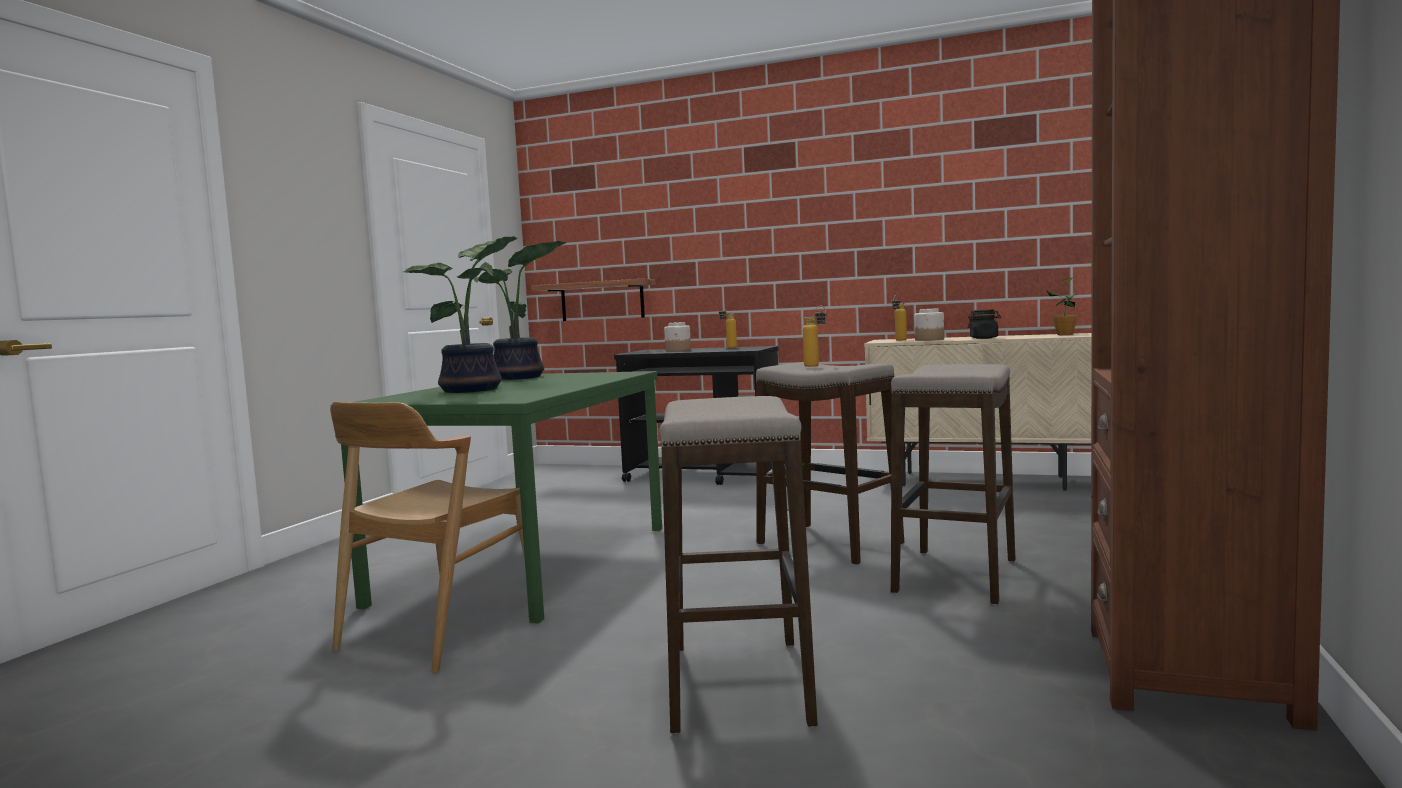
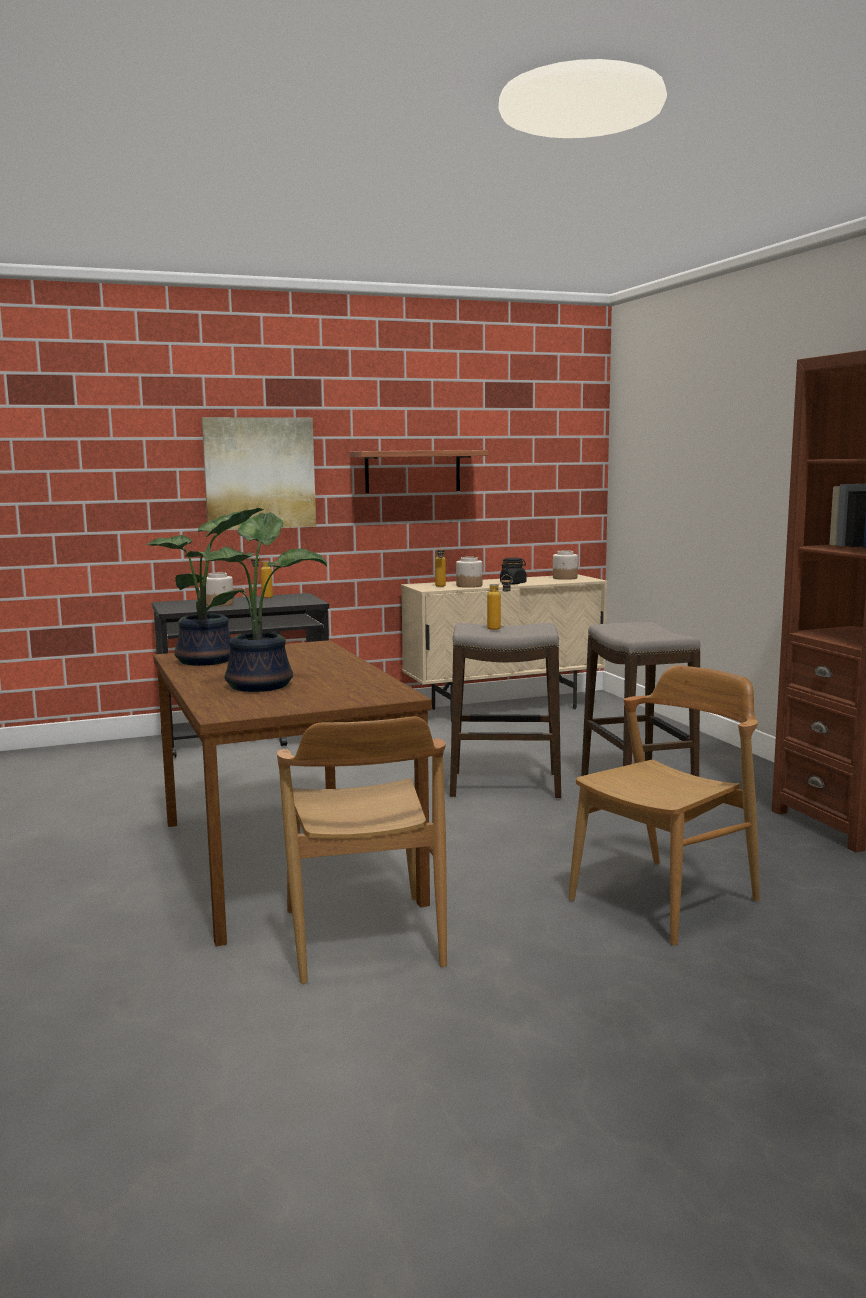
camera: 40 degrees left, 5 degrees up
(528, 562) = (282, 860): green dining table -> brown dining table
(602, 301) = (87, 544): shelf -> shelf (412, 471)
(737, 234) = (259, 473): none -> picture
(739, 683) = (665, 900): stool -> brown chair
(1065, 334) = (565, 578): potted plant -> jar

